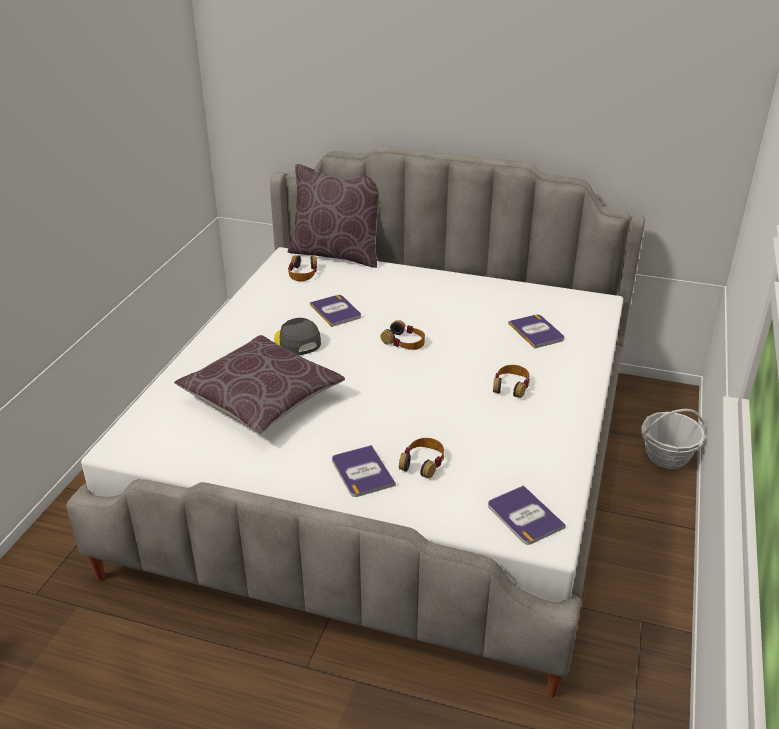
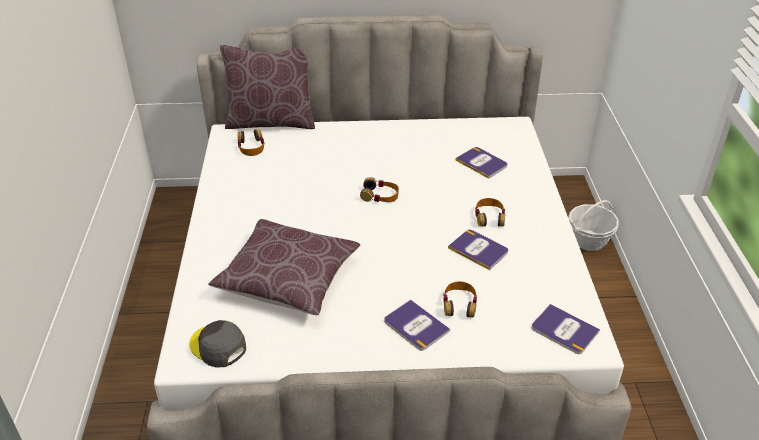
camera: 20 degrees left, 5 degrees up
(297, 341) = (286, 216): grey cap -> grey cap (217, 346)
(336, 311) = (303, 179): book -> book (478, 250)

